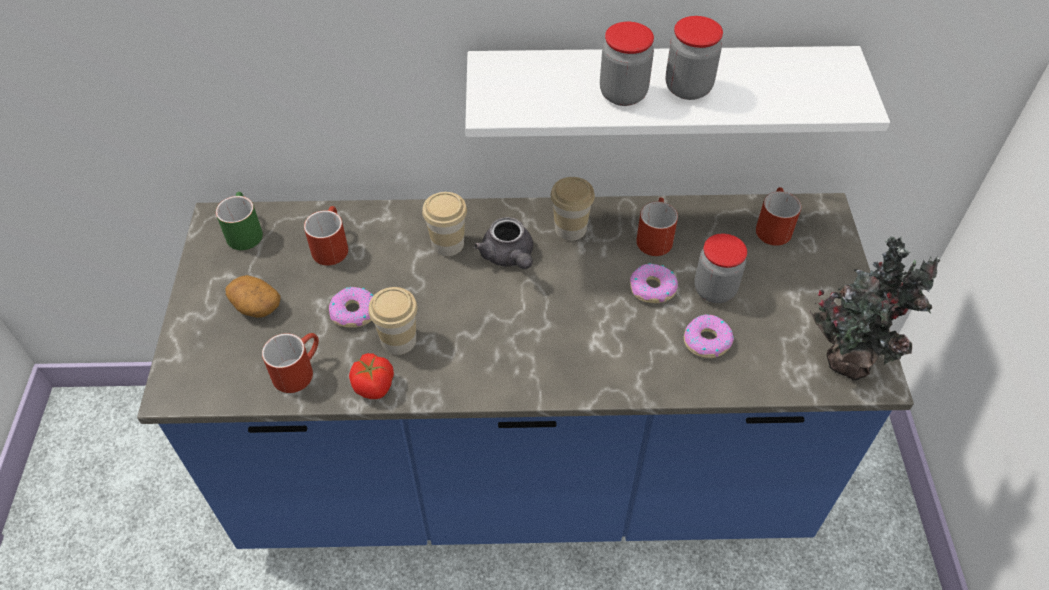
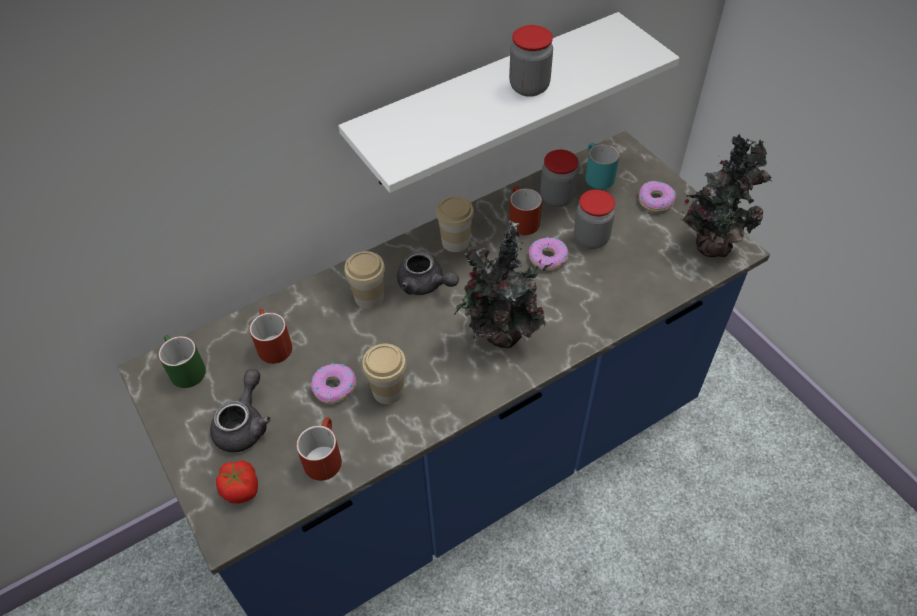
camera: 30 degrees left, 0 degrees up
(255, 306) = (244, 424): potato -> grey teapot
(374, 386) = (396, 435): tomato -> tomato (241, 489)
(543, 344) = (501, 337): none -> potted plant
(623, 94) = (486, 110): jar -> jar (557, 198)
(706, 341) = (612, 277): donut -> donut (655, 200)
(772, 226) = (596, 175): red mug -> turquoise mug

